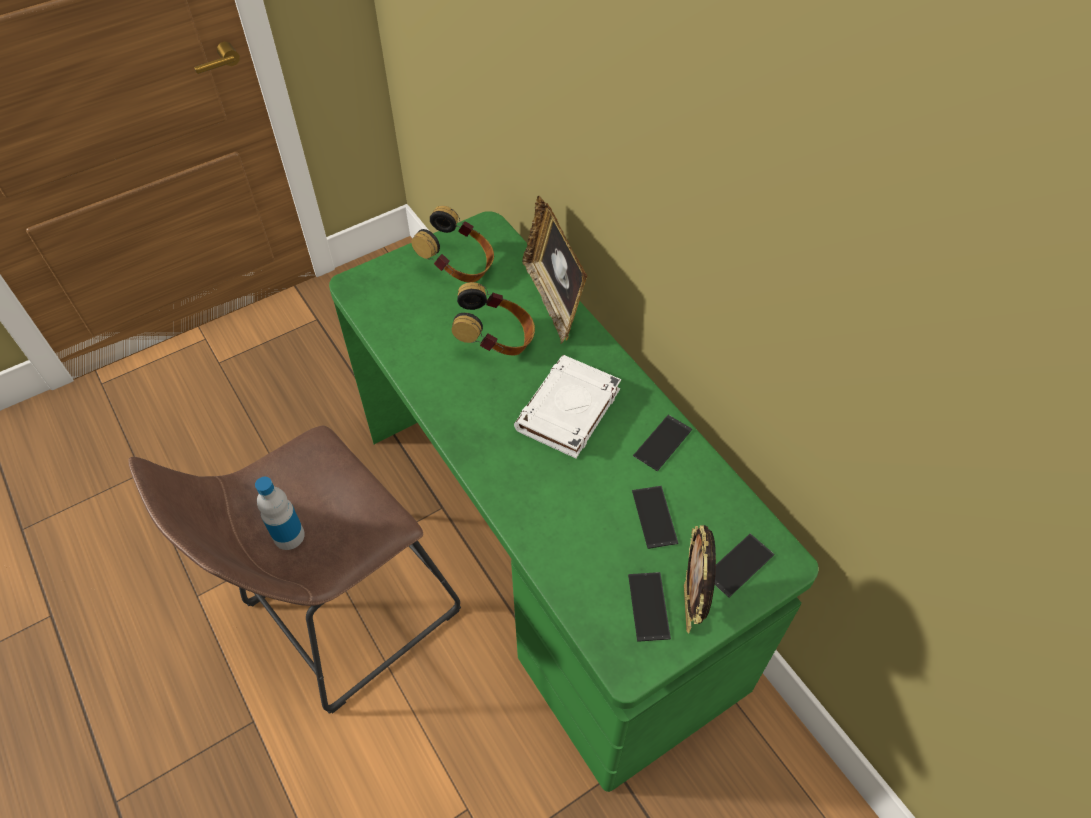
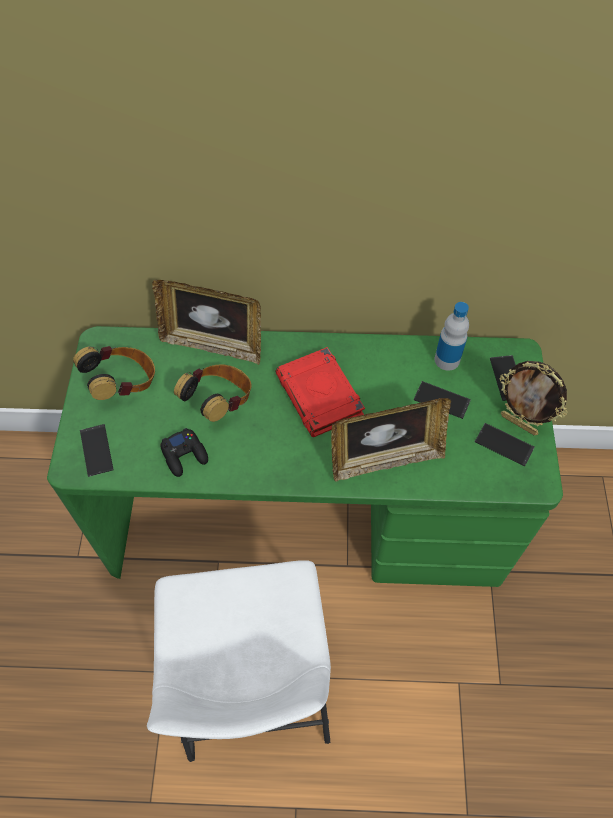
camera: 55 degrees left, 5 degrees up
(289, 536) = (245, 661): bottle -> bottle (447, 360)
(342, 614) = (253, 688): brown stool -> white stool
(422, 349) = (185, 455): none -> black game controller
(541, 504) = (385, 459): none -> picture frame
(568, 411) = (320, 396): white book -> red book
(662, 443) = (388, 359): phone -> phone (96, 450)

